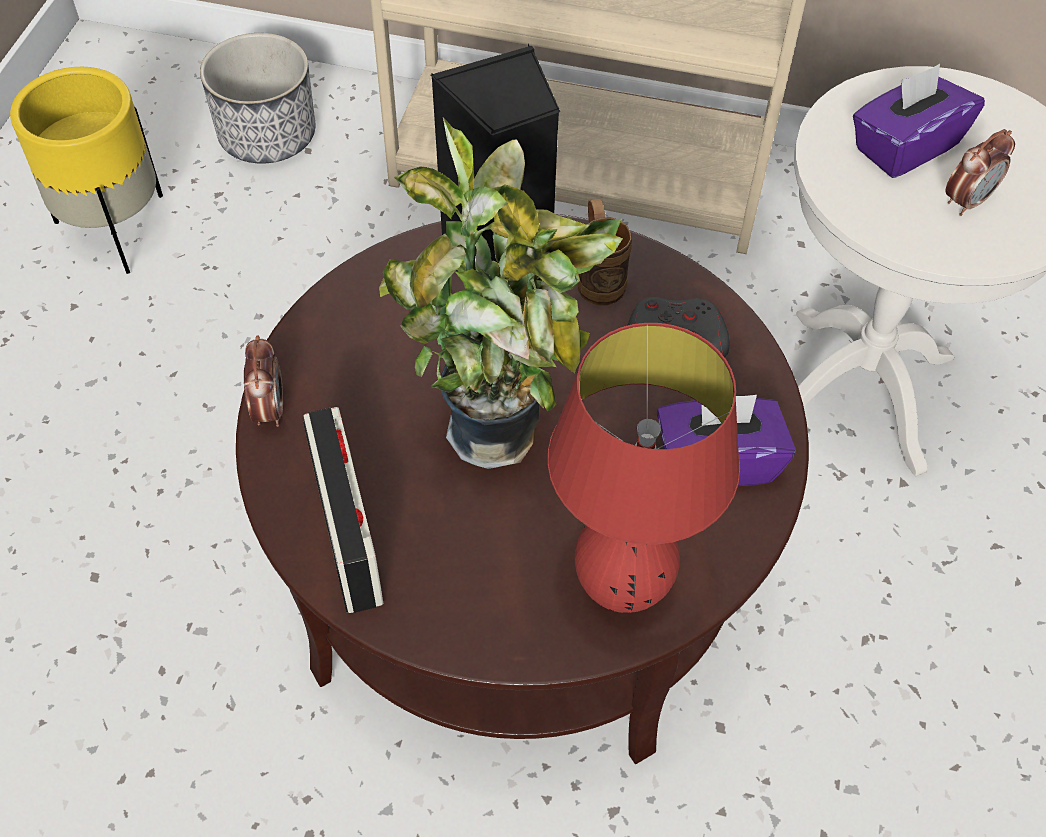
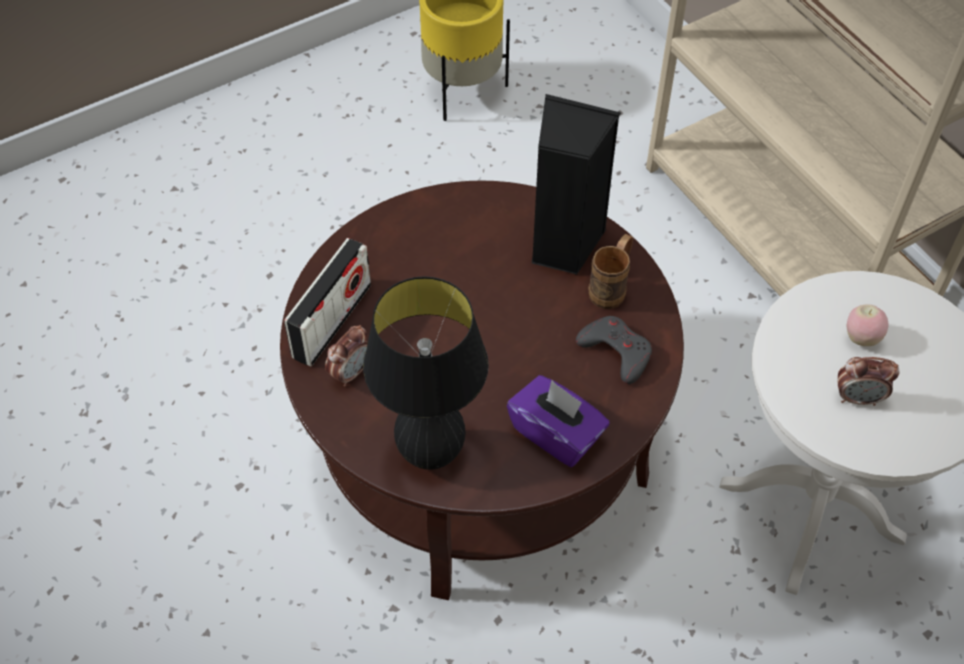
camera: 45 degrees right, 0 degrees up
(268, 136) = (605, 88): planter -> none
(269, 409) = (363, 231): alarm clock -> alarm clock (350, 372)
(504, 436) = (461, 333): potted plant -> none
(622, 588) = (431, 454): red table lamp -> black table lamp
(904, 147) = (861, 338): purple tissue box -> apple

